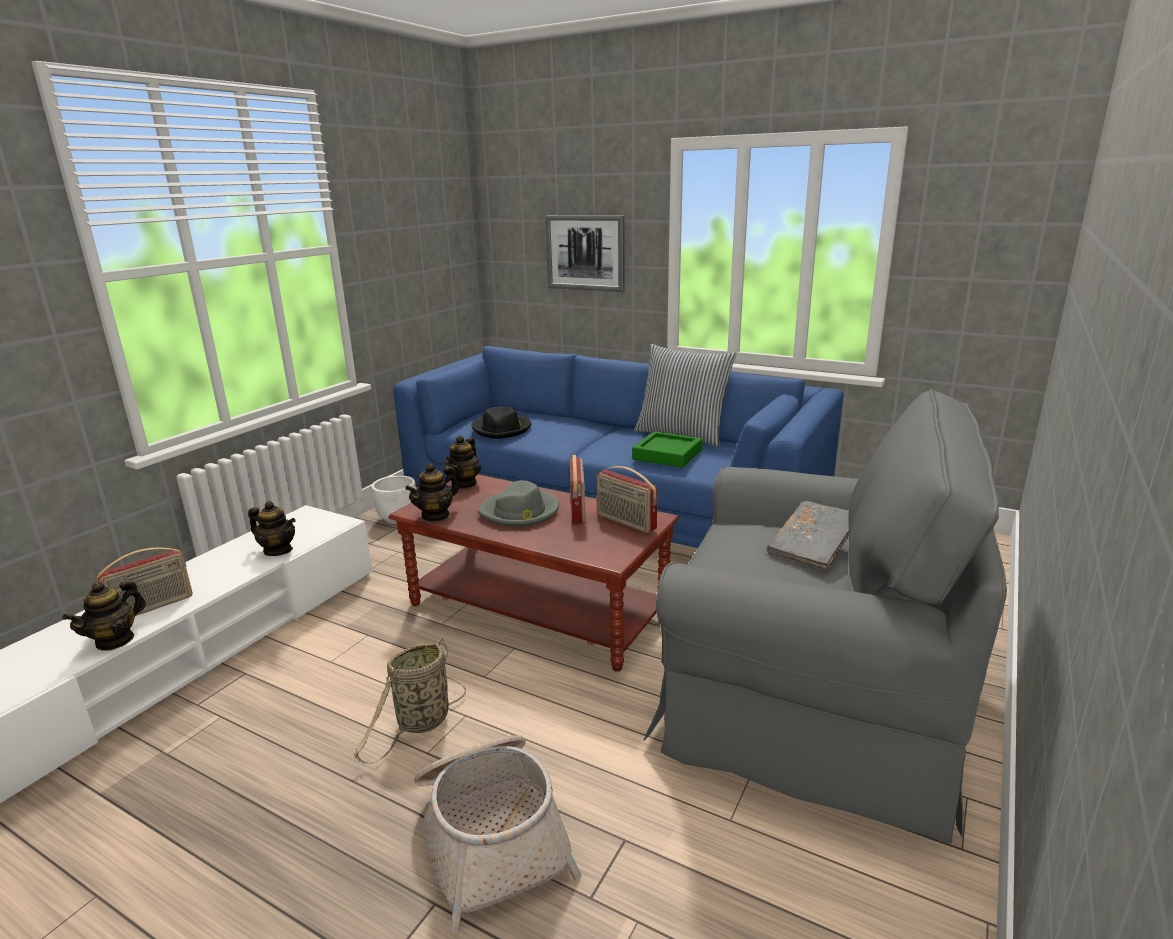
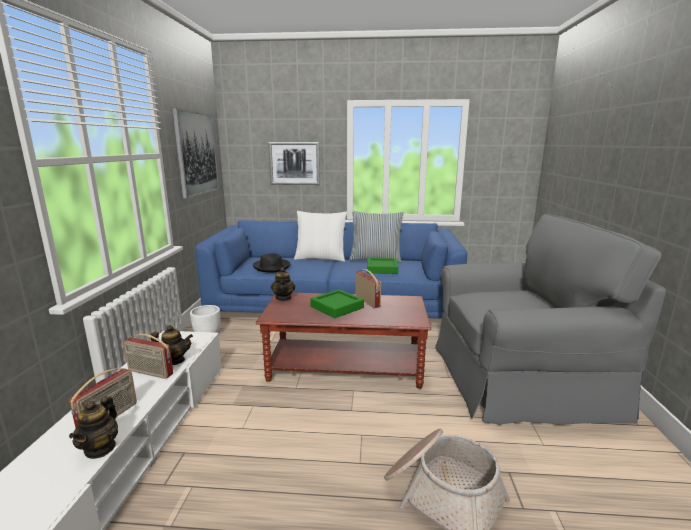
camera: 25 degrees left, 5 degrees down
(418, 238) = (196, 153): none -> picture
(421, 723) = (339, 447): basket -> none
(436, 515) = (288, 317): teapot -> none
(520, 512) = (337, 307): grey hat -> green tray
(595, 422) = (320, 258): none -> white pillow
(625, 522) = (401, 303): radio -> radio (150, 373)
(813, 548) = (518, 297): grey book -> none

